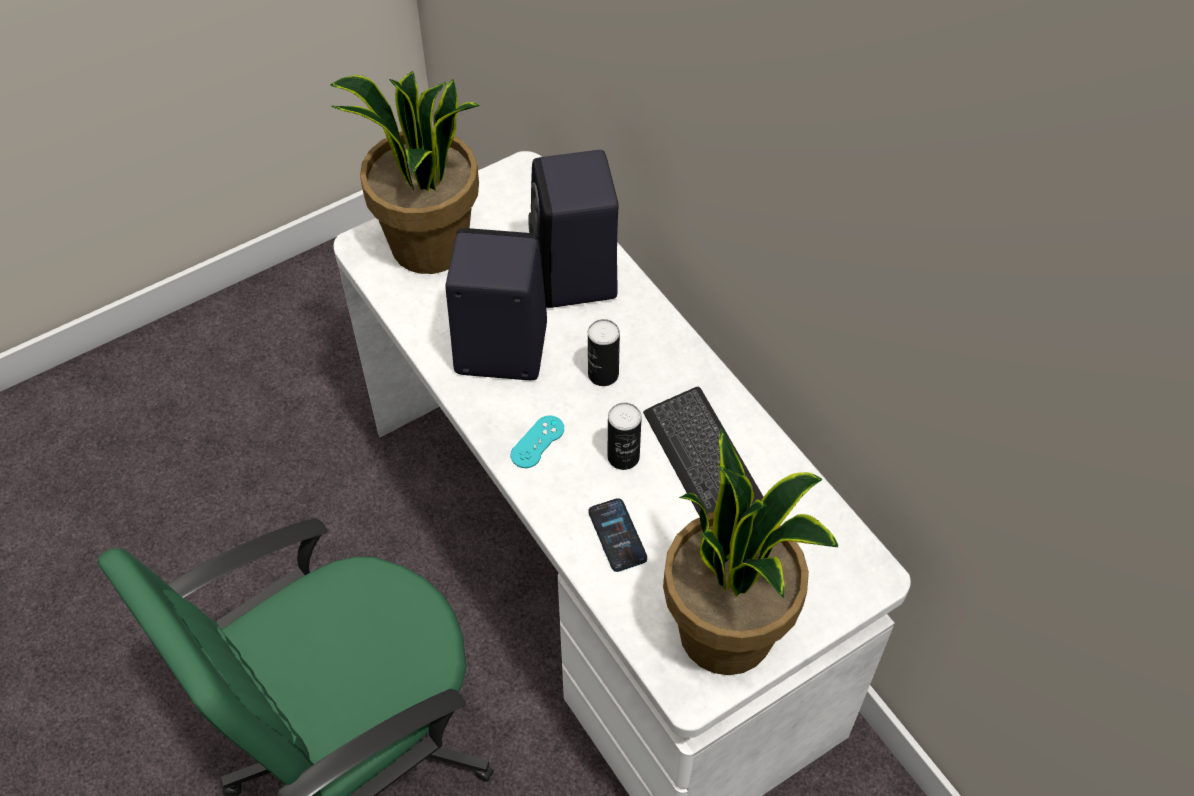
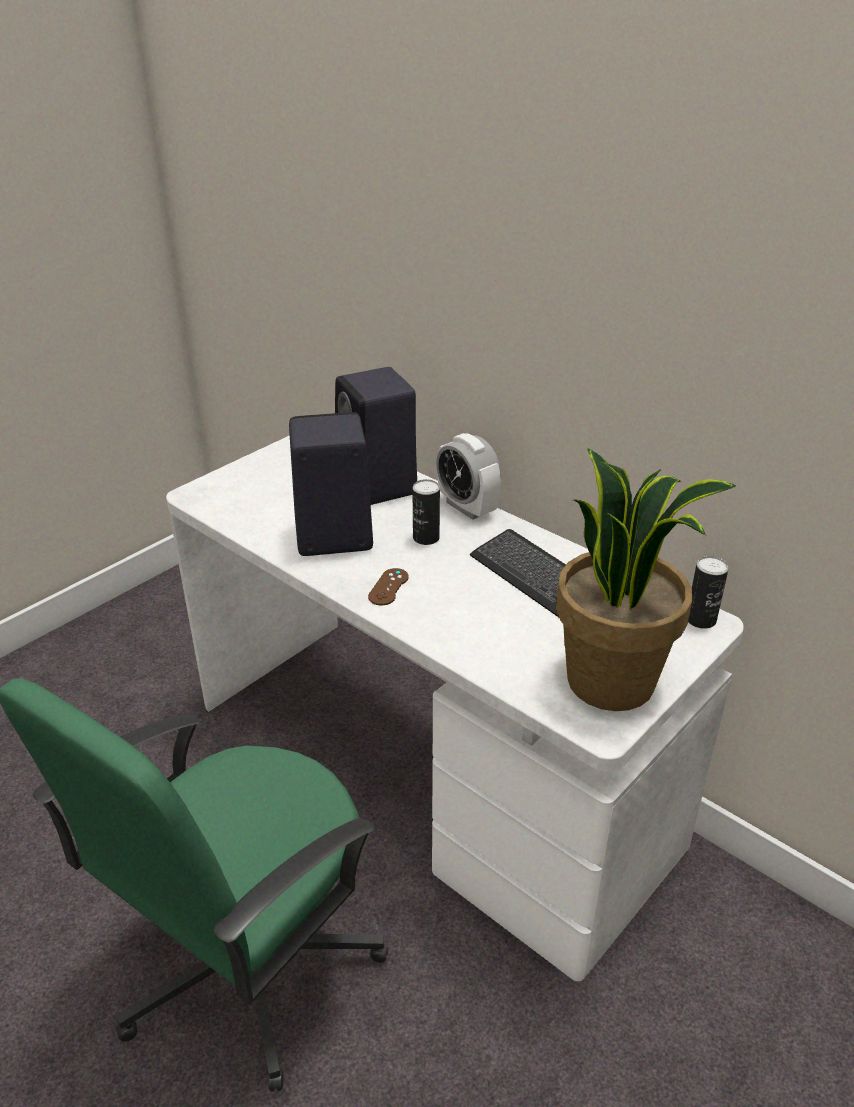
camera: 15 degrees left, 20 degrees down
(429, 246) = (249, 487): potted plant -> none
(537, 442) = (388, 587): turquoise game controller -> brown game controller
(617, 535) = (484, 634): phone -> none
(623, 456) = (466, 584): can -> can (701, 619)
(667, 333) = (467, 507): none -> alarm clock

